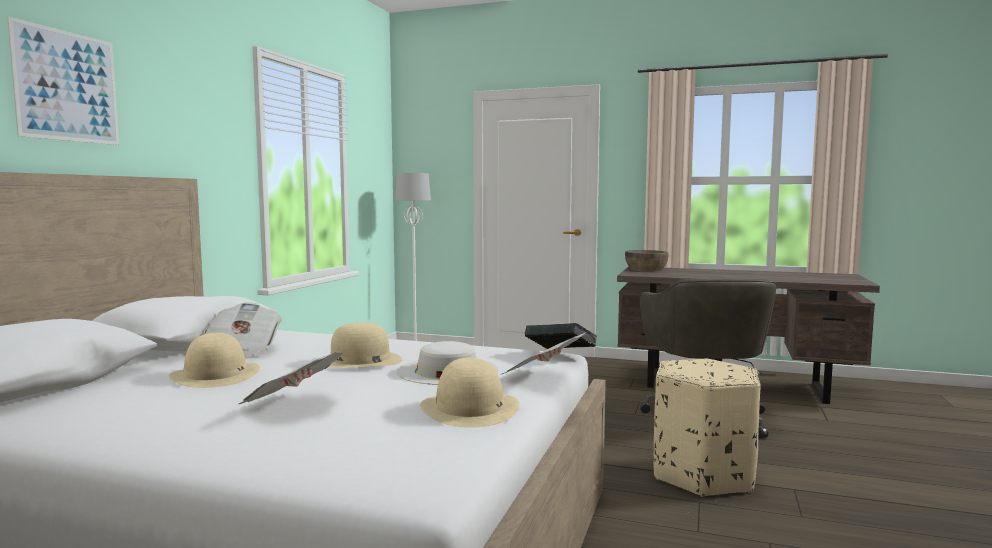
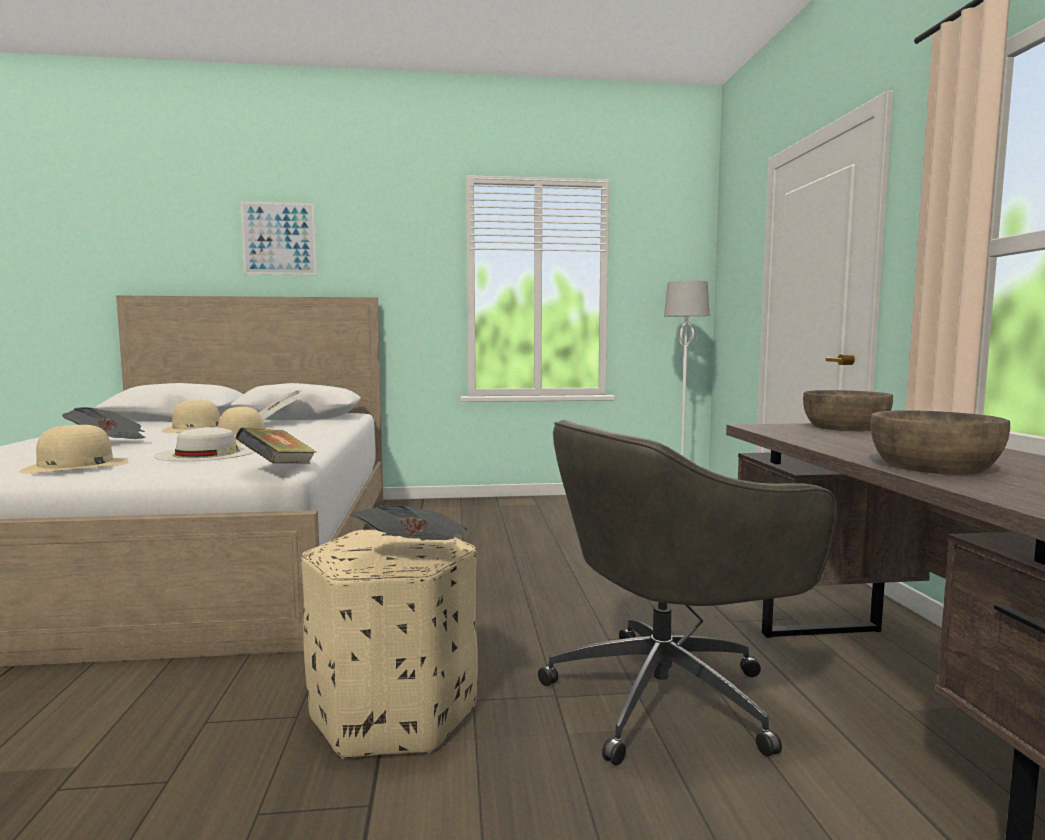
camera: 65 degrees right, 0 degrees up
(542, 377) = (177, 470): newspaper -> newspaper (414, 556)
(760, 277) = (933, 466): none -> brown bowl

